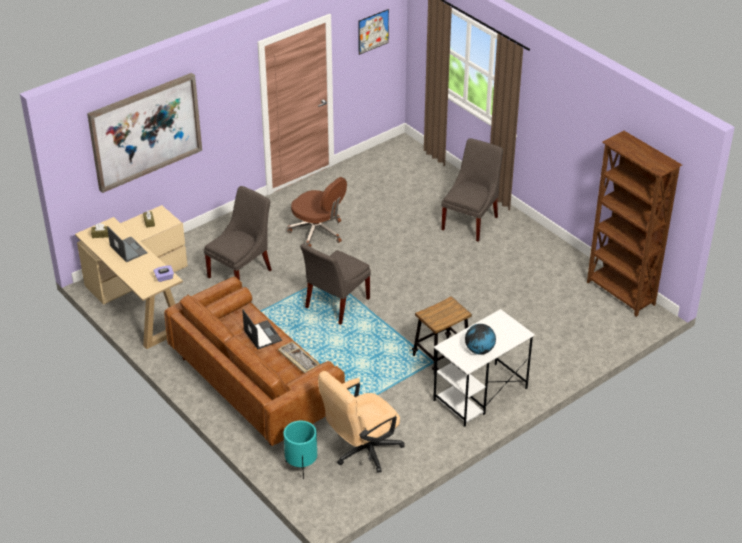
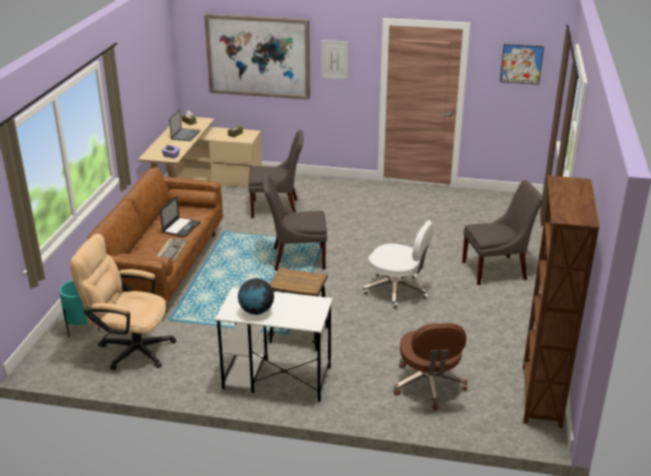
camera: 50 degrees right, 10 degrees down
(218, 100) = (334, 59): none -> picture
(318, 232) = (368, 215): brown office chair -> brown office chair (428, 385)
(441, 281) = (397, 291): none -> white office chair

